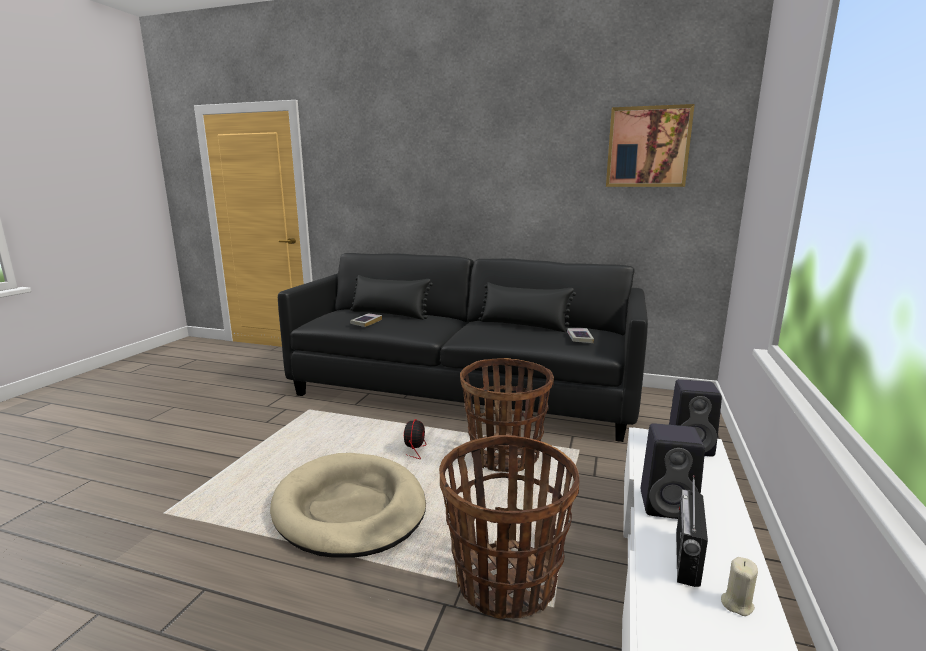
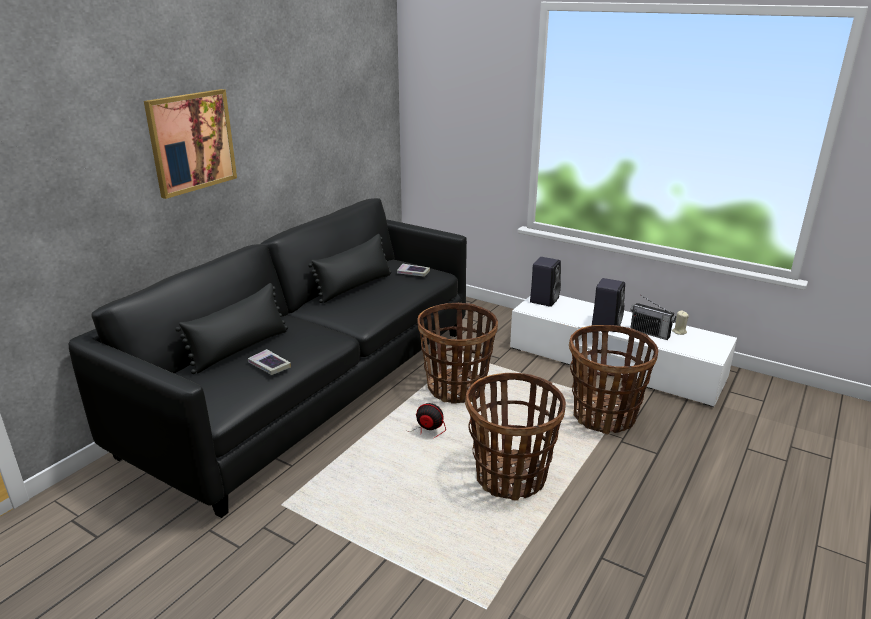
camera: 75 degrees left, 10 degrees up
(350, 508) = (511, 476): beige dog bed -> basket
(648, 147) = (348, 85): picture -> picture (191, 142)

